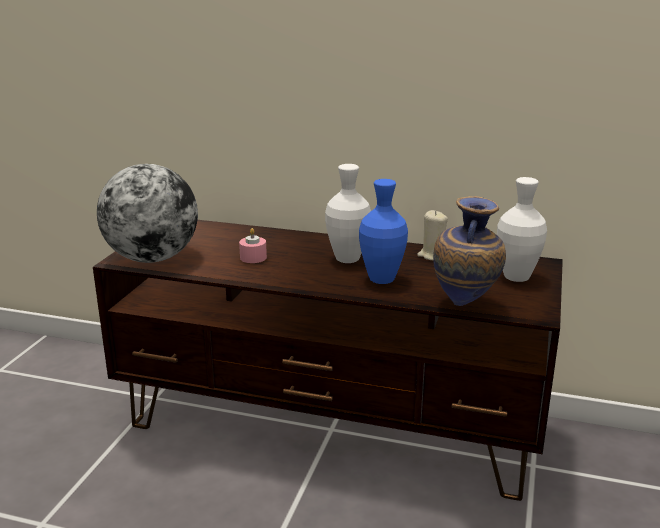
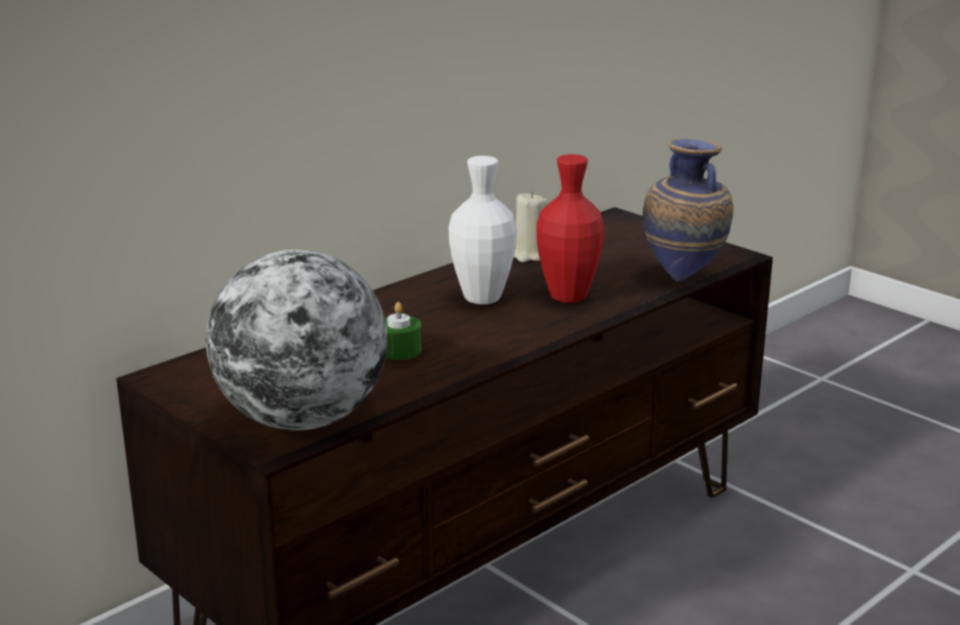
camera: 60 degrees left, 0 degrees up
(253, 257) = (399, 350): pink candle -> green candle
(381, 279) = (568, 297): blue vase -> red vase
(516, 277) = (638, 237): white vase -> none

